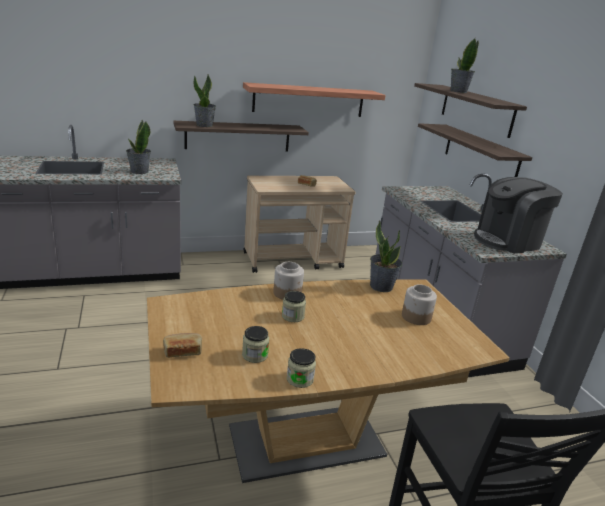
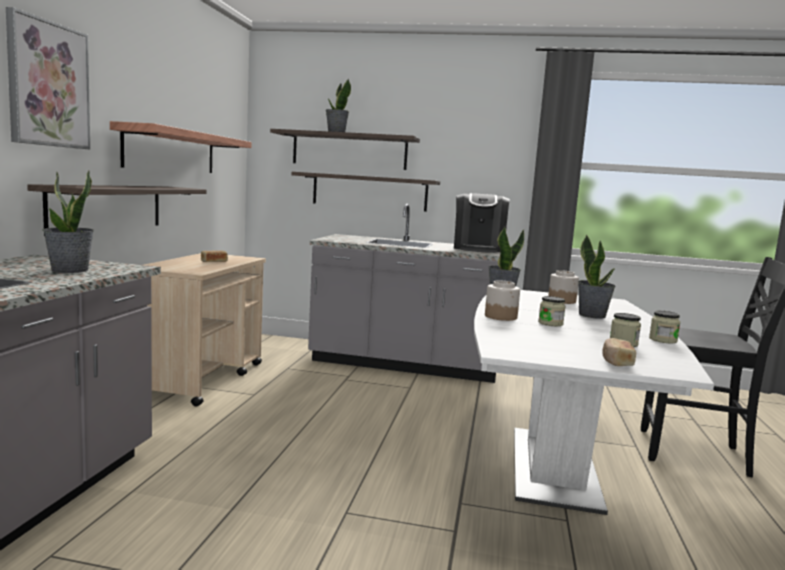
camera: 60 degrees left, 15 degrees down
(191, 64) = (48, 84): none -> picture
(204, 125) = (97, 186): potted plant -> potted plant (592, 315)
(306, 441) = (553, 467): brown dining table -> white dining table

